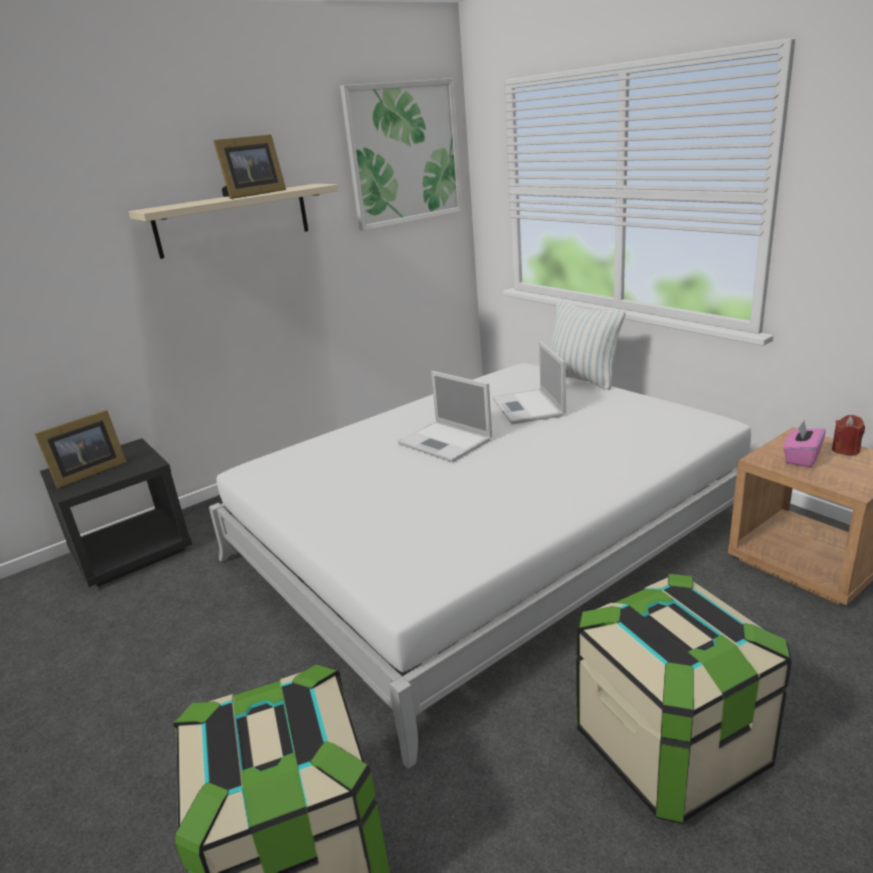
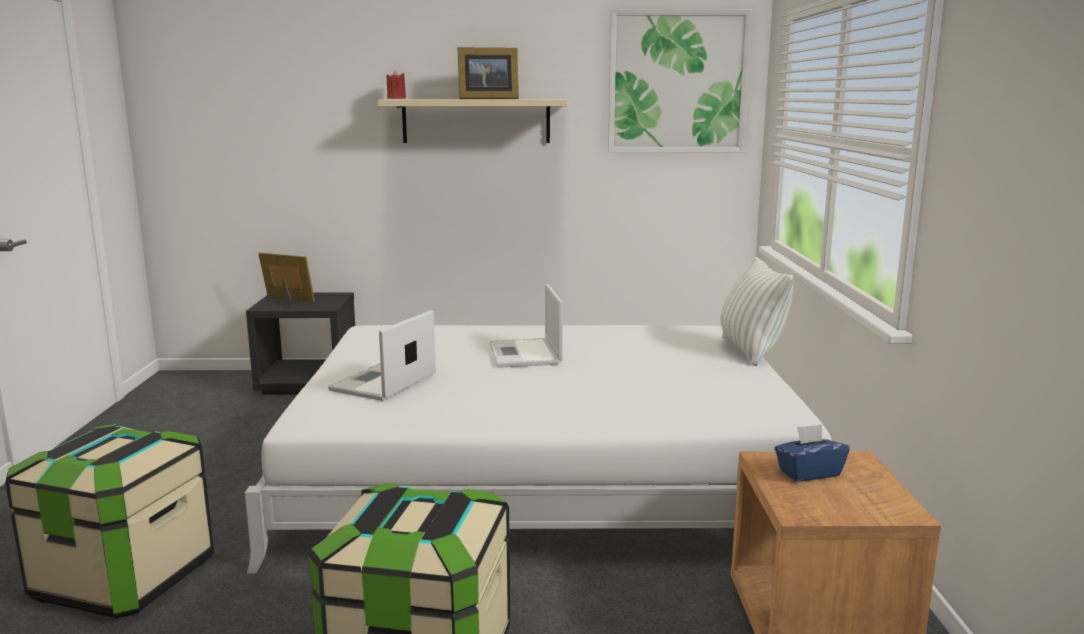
camera: 35 degrees right, 10 degrees down
(87, 473) = (287, 301): picture frame -> picture frame turned 150 degrees counterclockwise
(529, 408) = (645, 354): laptop -> laptop (382, 383)
(801, 458) = (808, 473): pink tissue box -> blue tissue box
(845, 450) = (877, 486): red candle -> red candle (396, 98)

